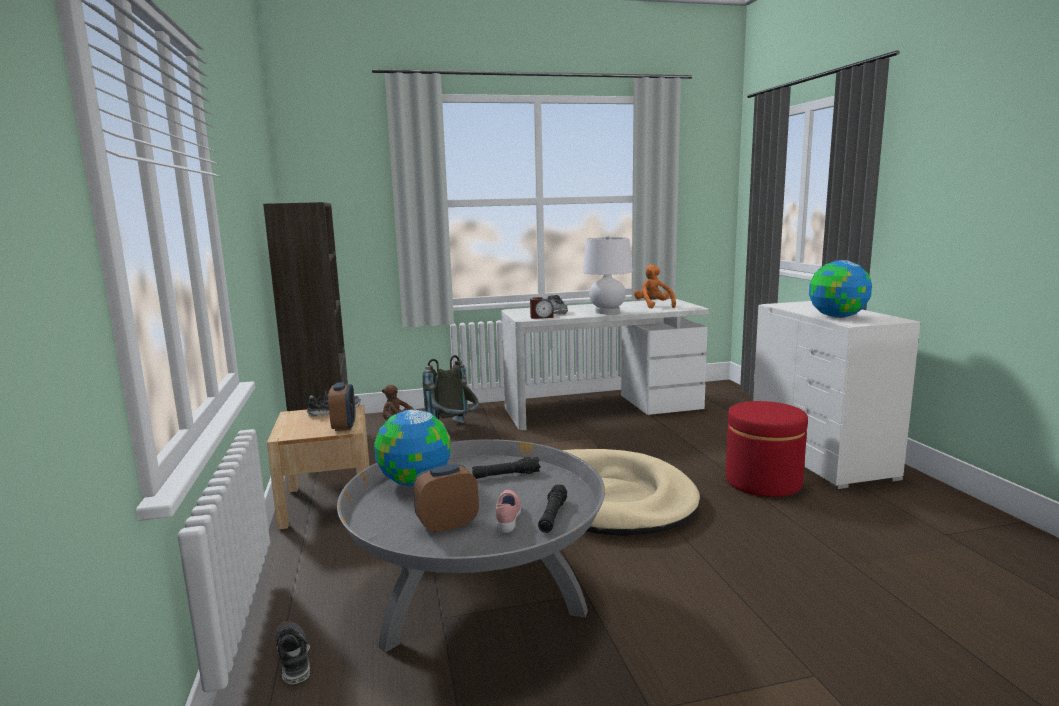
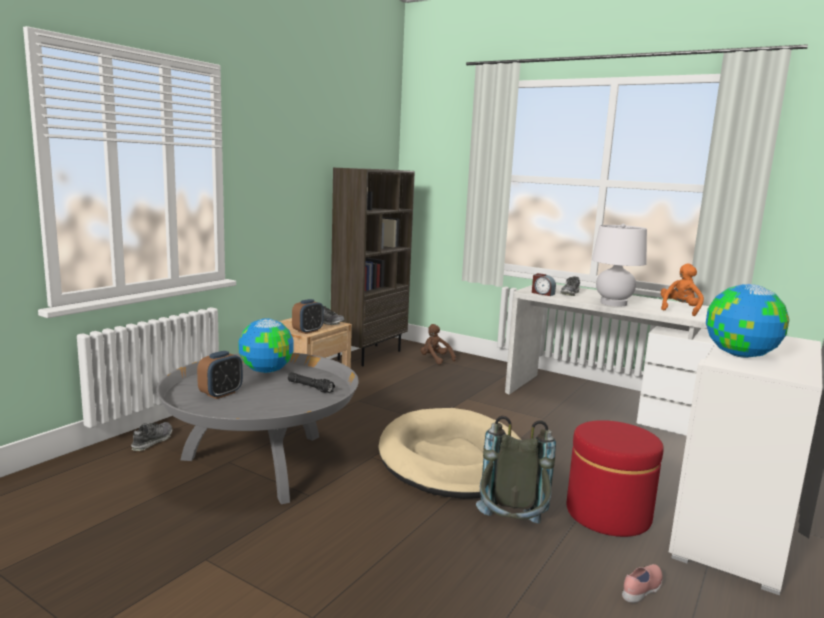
camera: 45 degrees right, 0 degrees up
(447, 524) = (221, 394): alarm clock -> alarm clock turned 105 degrees clockwise
(454, 430) = (460, 375): grey backpack -> grey backpack (511, 530)
(508, 518) = (248, 405): pink shoe -> pink shoe (642, 590)
(552, 516) = (268, 414): black flashlight -> none

